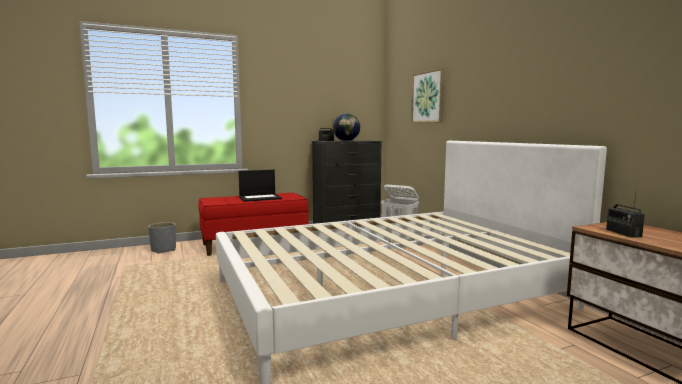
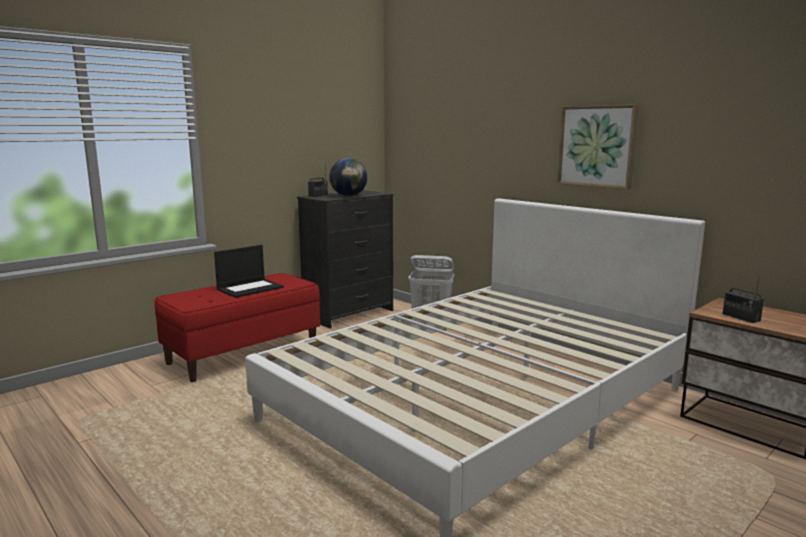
camera: 20 degrees left, 5 degrees up
(163, 250) = (111, 382): grey planter -> none
(428, 97) = (459, 138): picture -> picture (597, 146)

